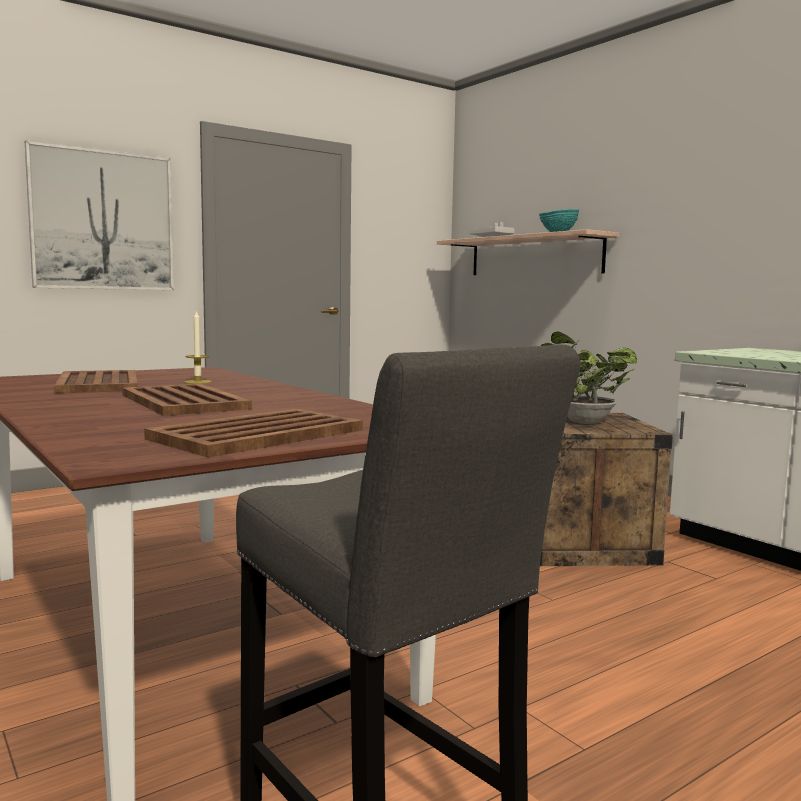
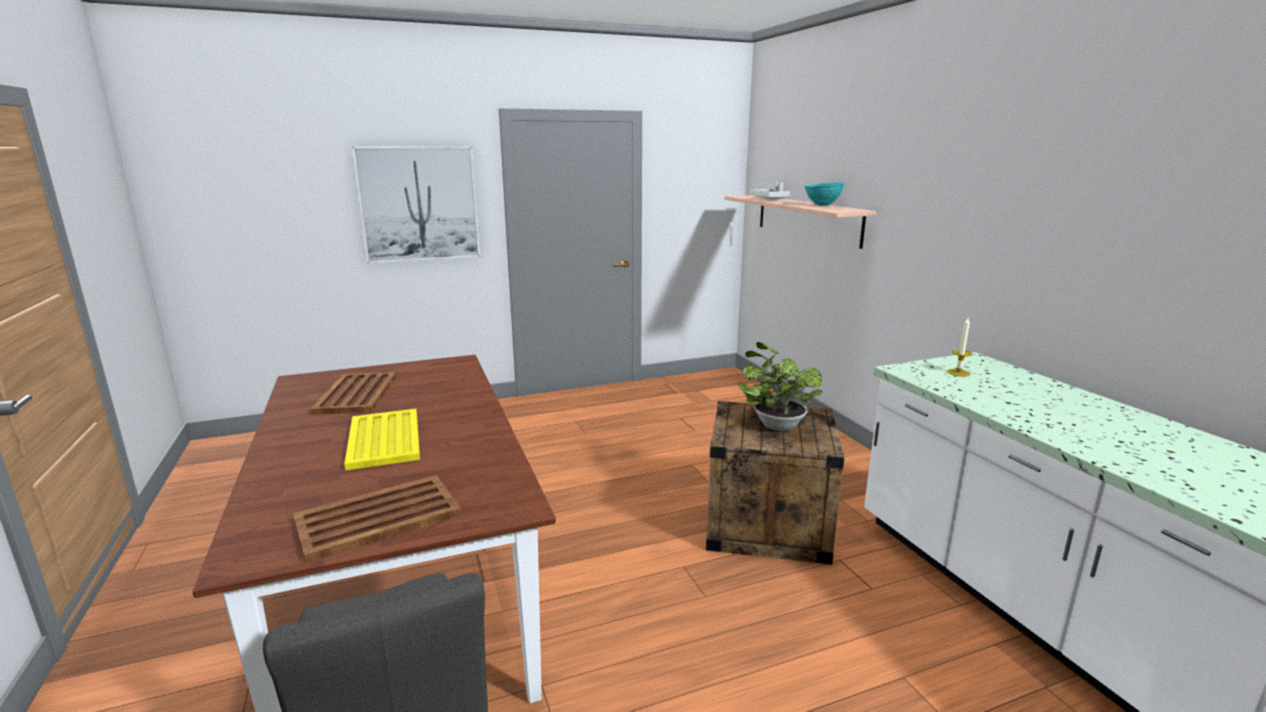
camera: 15 degrees right, 10 degrees up
(183, 401) = (384, 439): brown tray -> yellow tray
(198, 382) = (431, 393): candle -> candle (958, 372)

